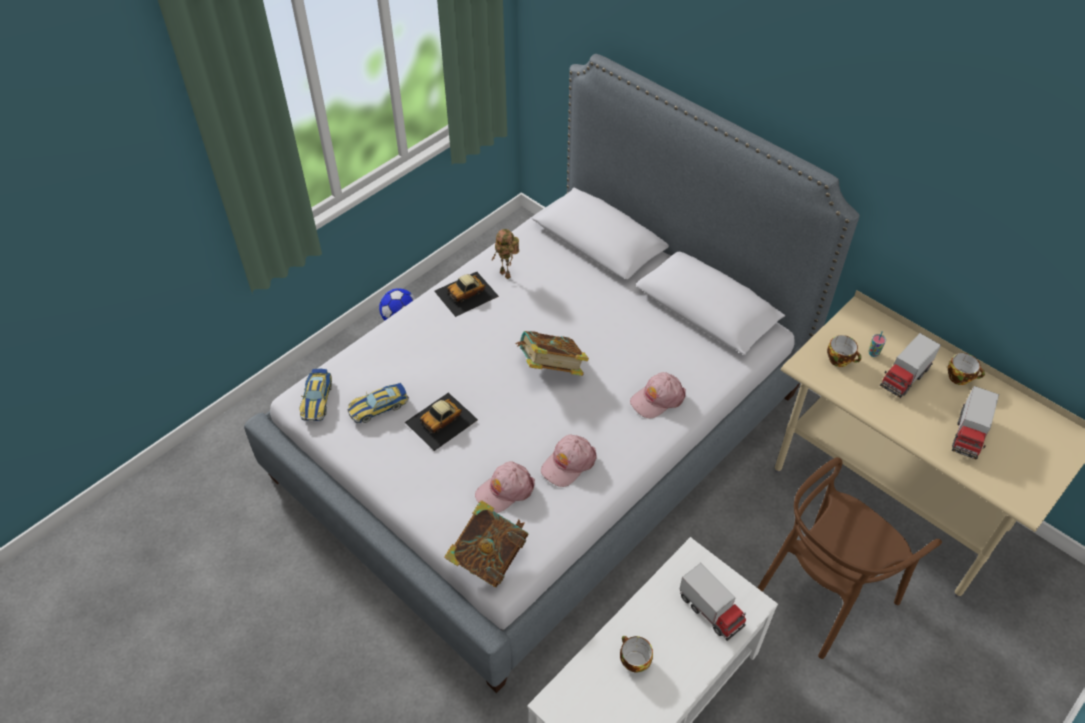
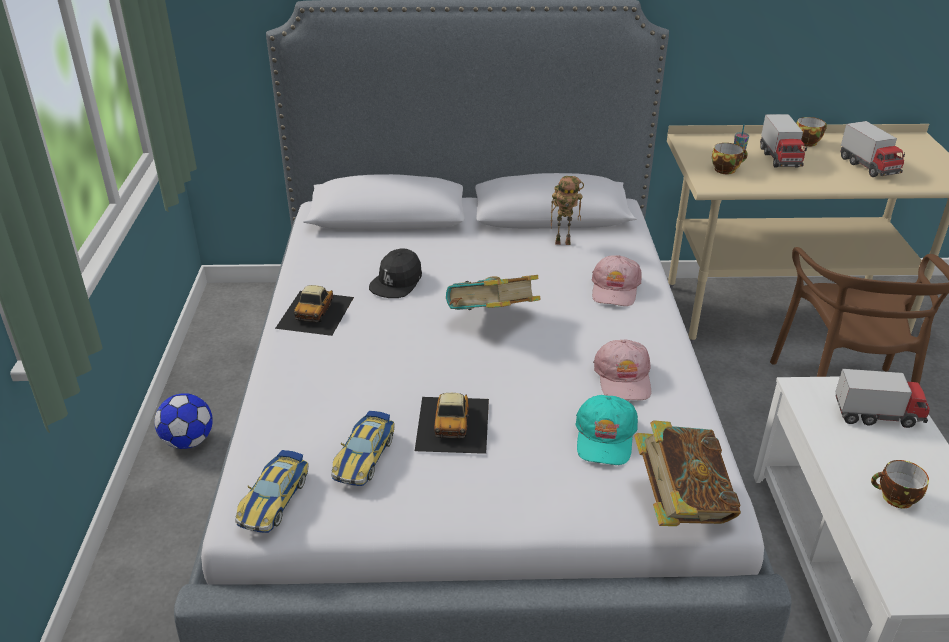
camera: 45 degrees left, 15 degrees down
(317, 399) = (274, 499): toy car -> toy car turned 60 degrees clockwise
(505, 490) = (605, 437): pink cap -> turquoise cap
(507, 274) = (336, 278): toy robot -> toy robot (564, 242)
(535, 301) = (397, 282): none -> black cap

